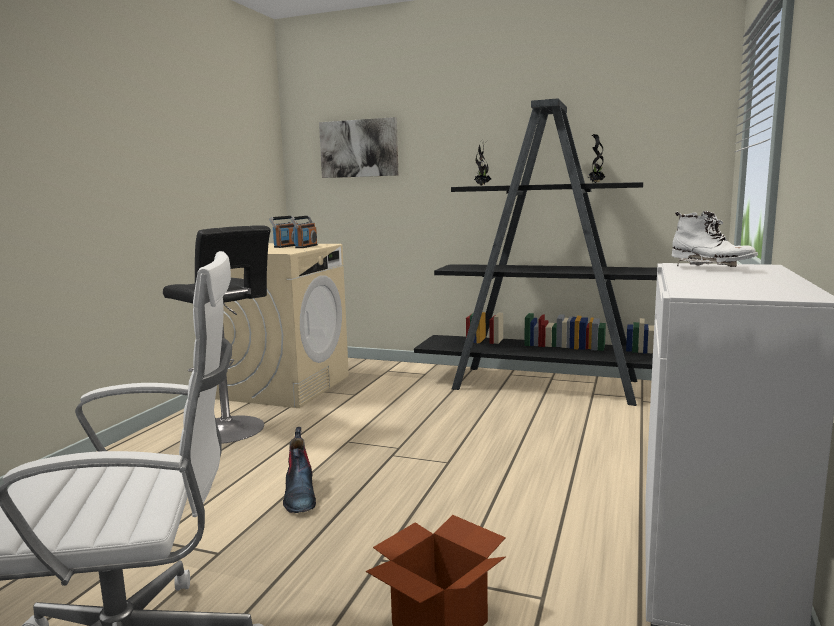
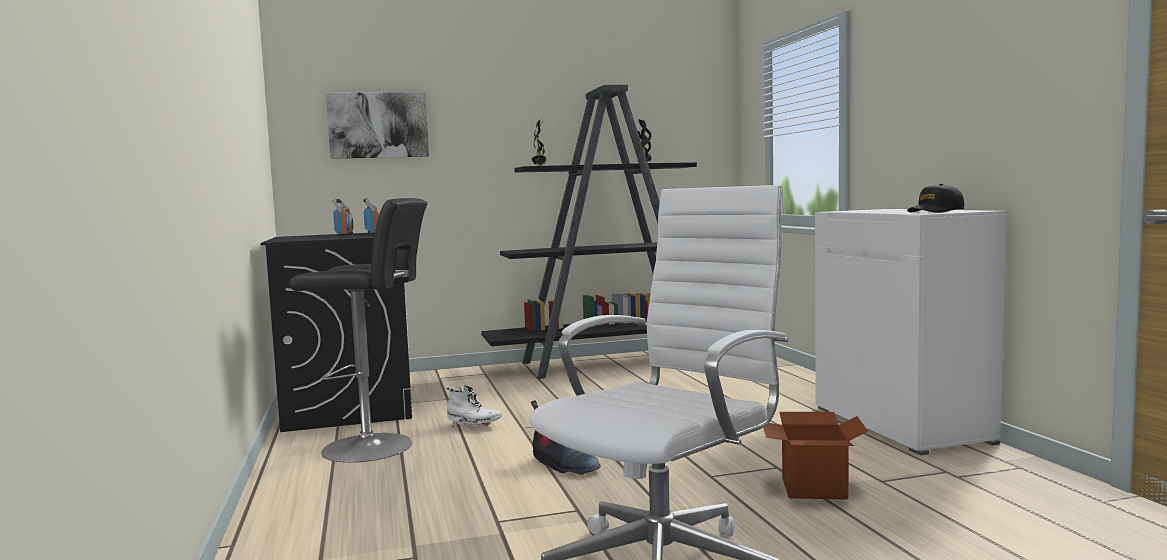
camera: 35 degrees left, 5 degrees down
(284, 387) = (348, 408): beige washing machine -> black washing machine
(710, 268) = (864, 210): white boot -> white boot (474, 426)
(740, 289) = (936, 211): none -> black cap

